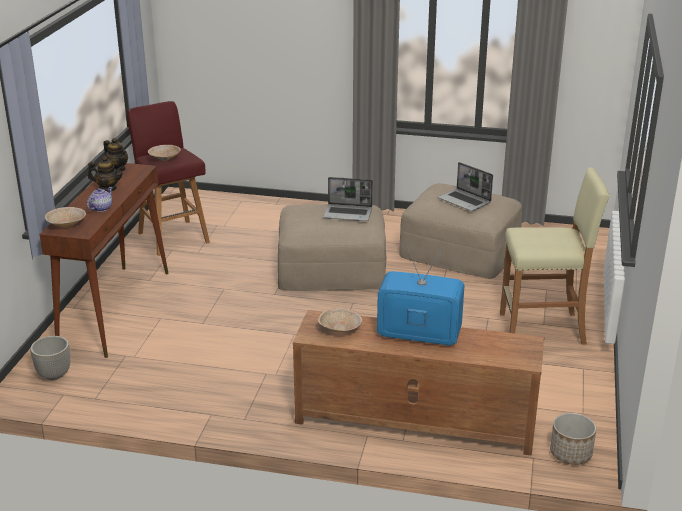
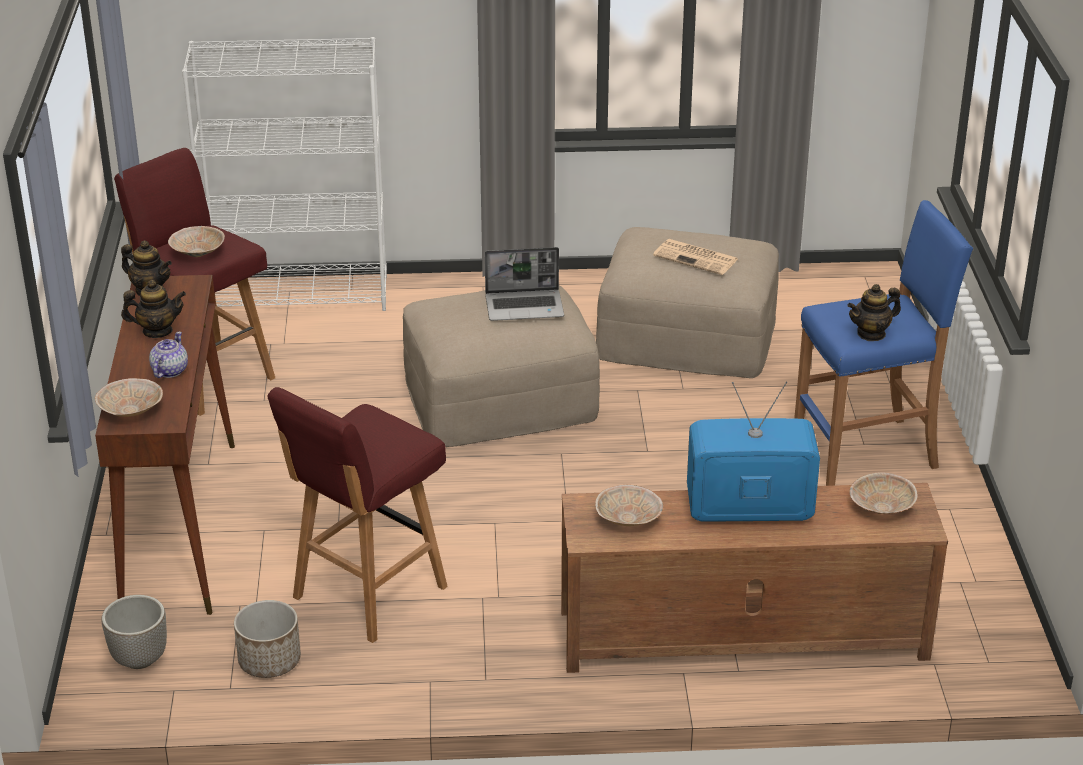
camera: 15 degrees left, 5 degrees up
(200, 361) = (367, 594): none -> red stool
(246, 203) = (300, 295): none -> white bookcase
(465, 201) = (697, 258): laptop -> newspaper
(505, 346) = (881, 508): none -> beige bowl
(542, 246) = (871, 333): none -> teapot
(543, 329) = (867, 452): beige stool -> blue stool
(570, 453) = (982, 647): planter -> planter (269, 661)

